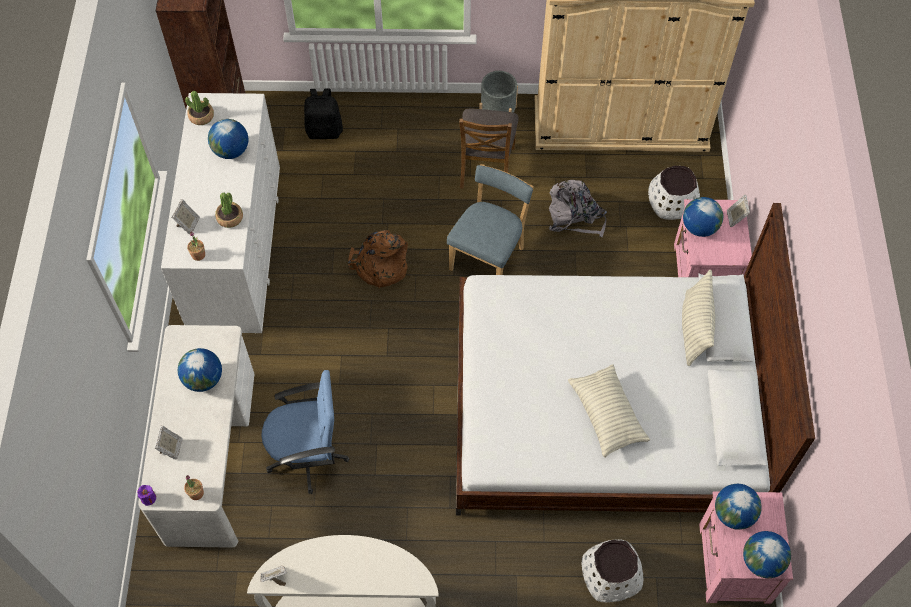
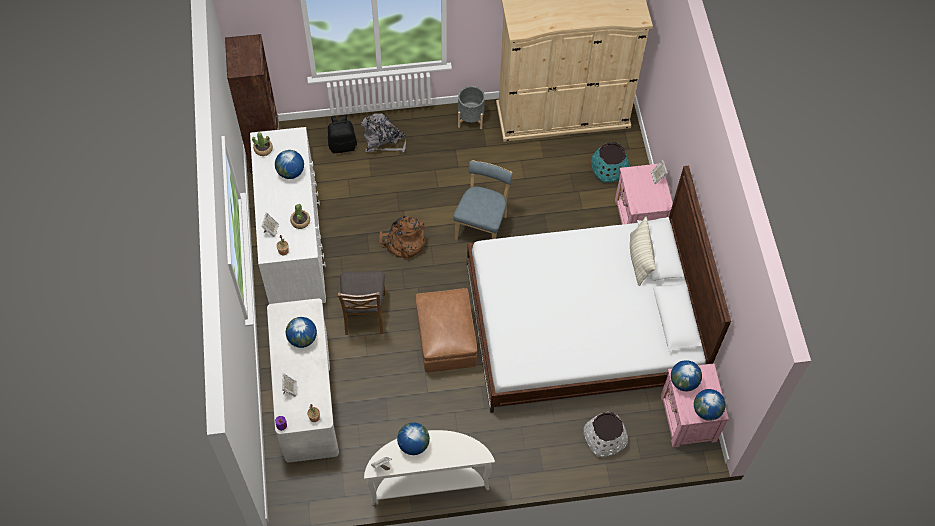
camera: 10 degrees left, 0 degrees up
(308, 454) = (377, 385): blue office chair -> none
(413, 405) = (446, 340): none -> brown ottoman
(486, 167) = (469, 159): brown chair -> brown chair (364, 313)
(575, 216) = (540, 188): grey backpack -> grey backpack (383, 140)
(607, 415) = (588, 327): pillow -> none
(672, 201) = (609, 168): white planter -> turquoise planter
(699, 227) = (633, 187): globe -> globe (413, 444)

